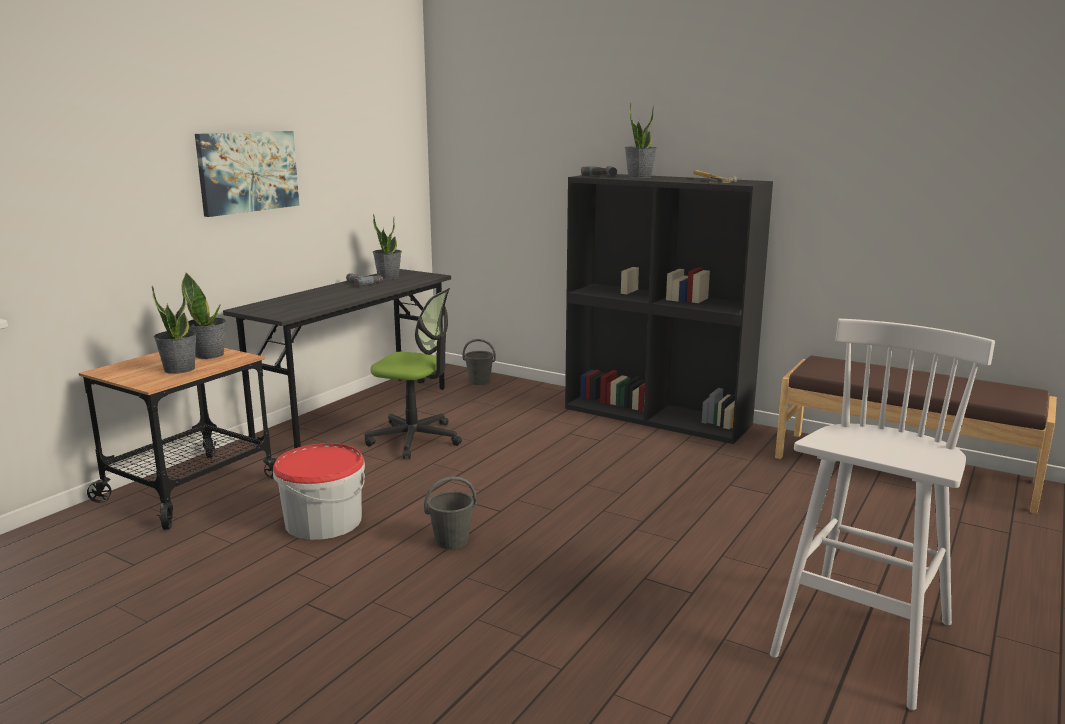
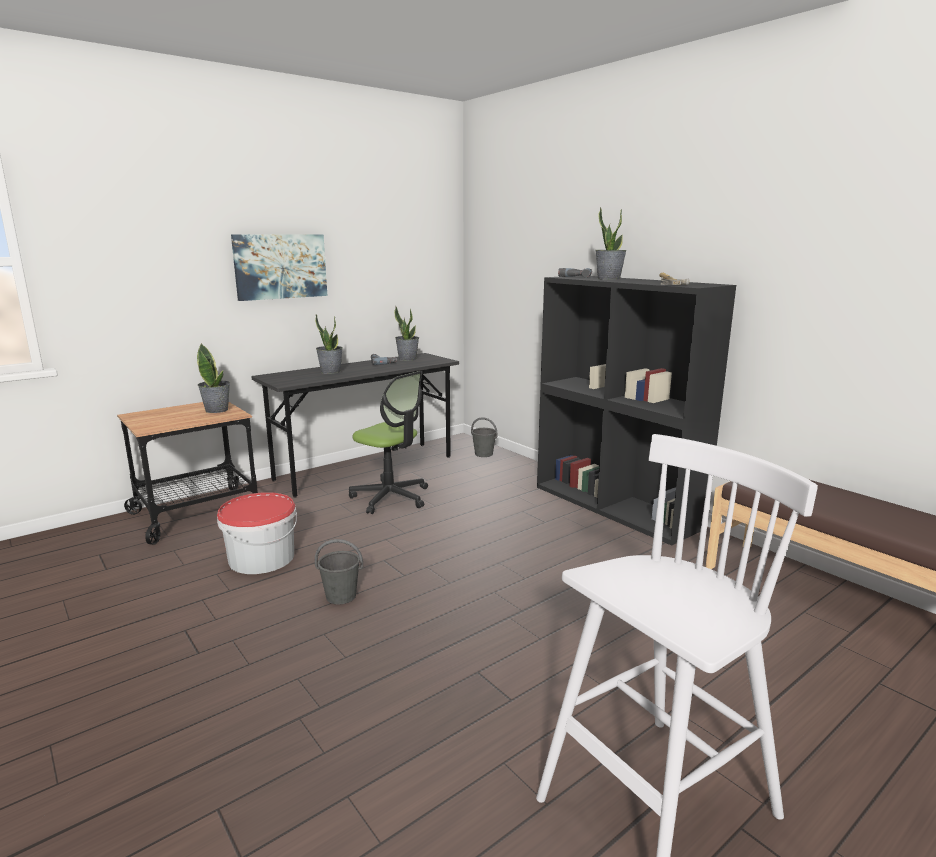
camera: 20 degrees right, 0 degrees up
(179, 369) = (181, 419): potted plant -> potted plant (330, 371)

